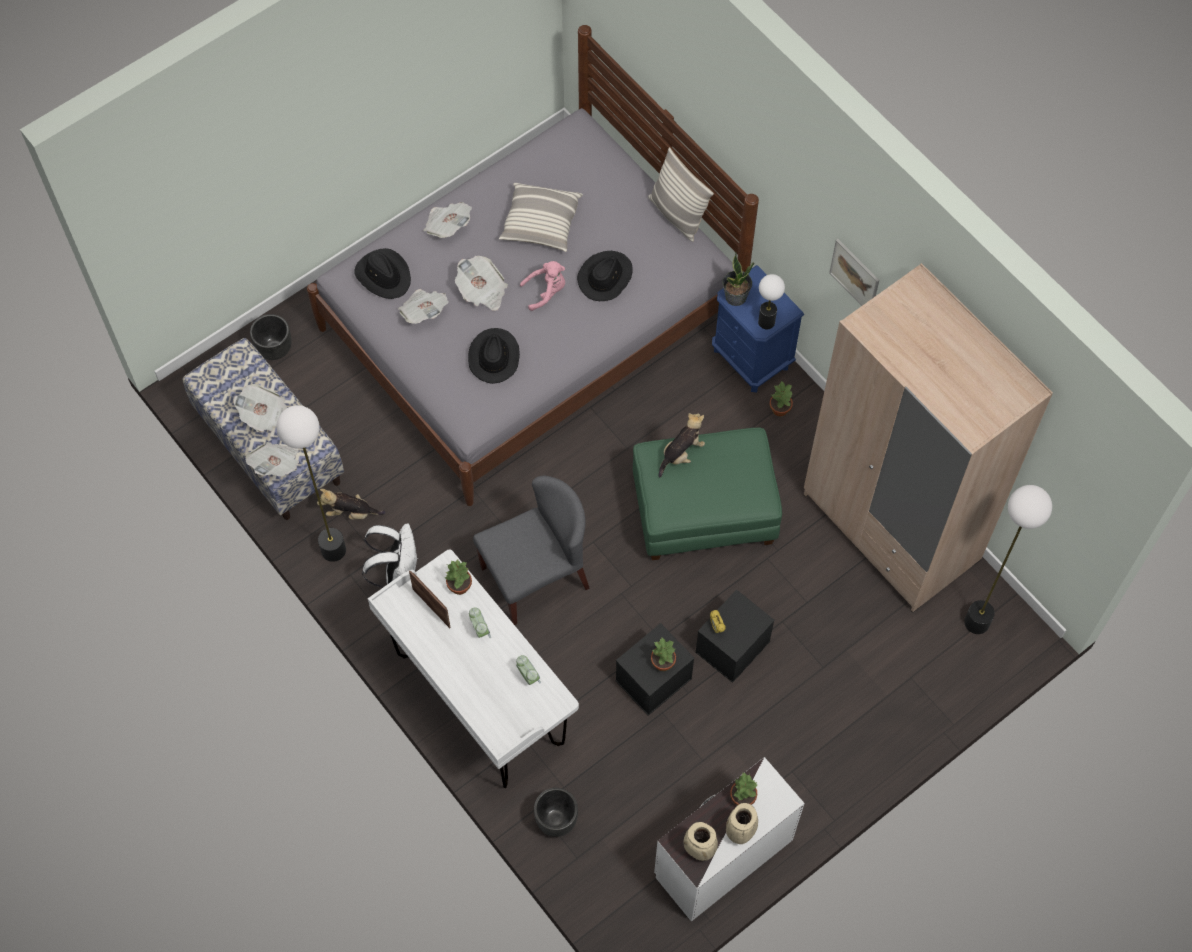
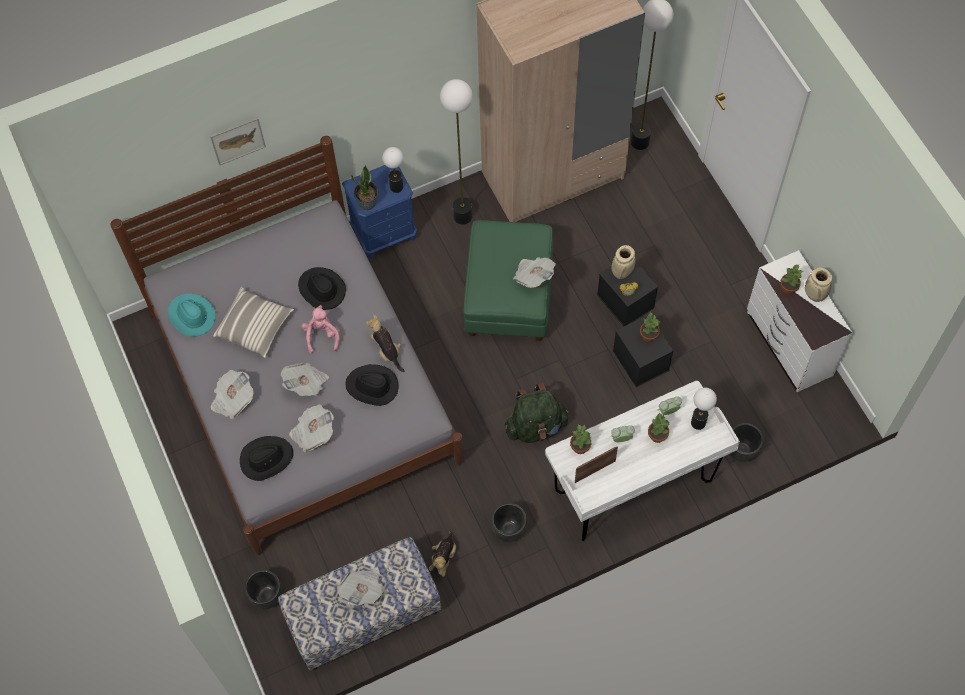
camera: 75 degrees left, 0 degrees up
(277, 465) = (414, 587): newspaper -> newspaper (533, 276)
(334, 550) = (475, 577): floor lamp -> floor lamp (463, 216)
(397, 573) = (508, 530): white backpack -> black planter
(520, 714) = (698, 423): none -> table lamp
(535, 577) = (536, 427): grey chair -> green backpack
(540, 161) = (191, 316): none -> turquoise hat
(677, 215) = (277, 227): pillow -> none
(681, 453) = (484, 279): plush toy -> plush toy (387, 350)
(700, 849) = (823, 324): beige vase -> beige vase (622, 272)
(780, 409) = (434, 224): potted plant -> potted plant (657, 435)
(855, 275) = (424, 83): picture -> picture (237, 140)

